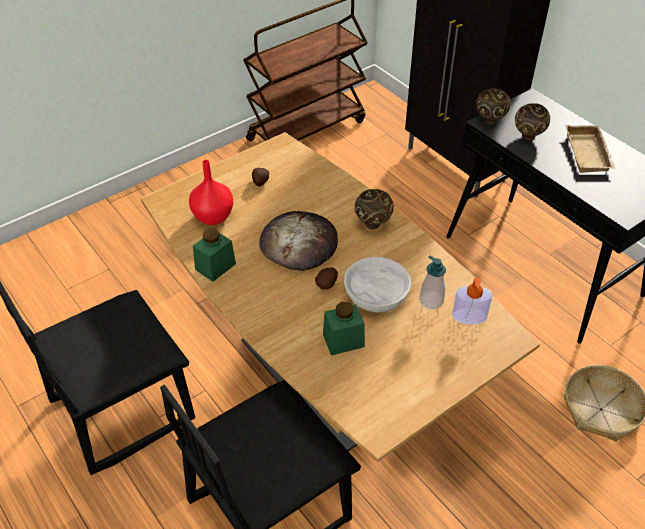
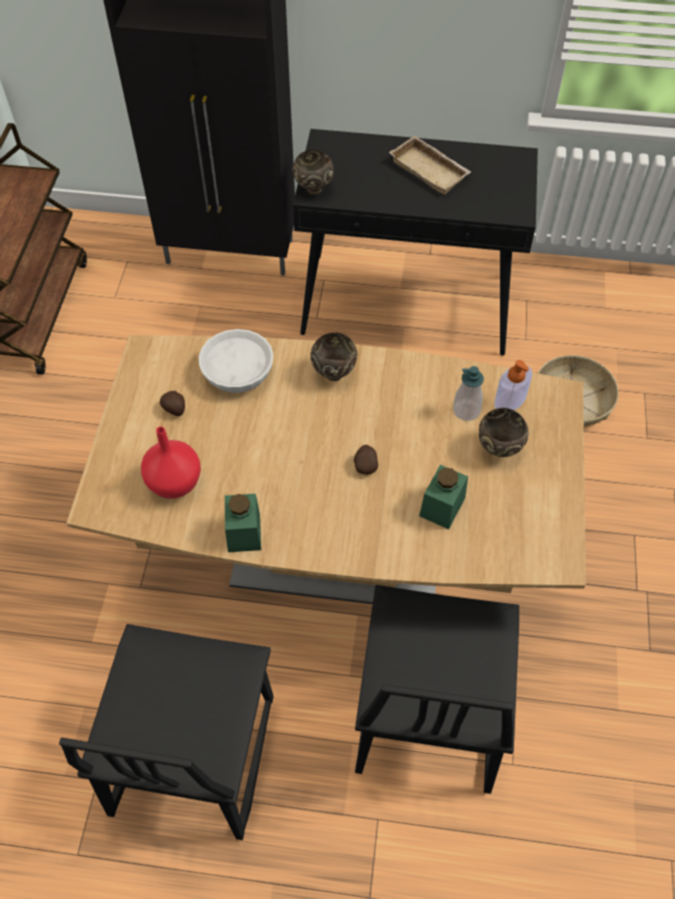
camera: 45 degrees left, 10 degrees up
(299, 243) = (292, 445): bread -> none
(377, 295) = (418, 441): white bowl -> white bowl (239, 372)
(528, 137) = (364, 185): brown bowl -> brown bowl (499, 450)

